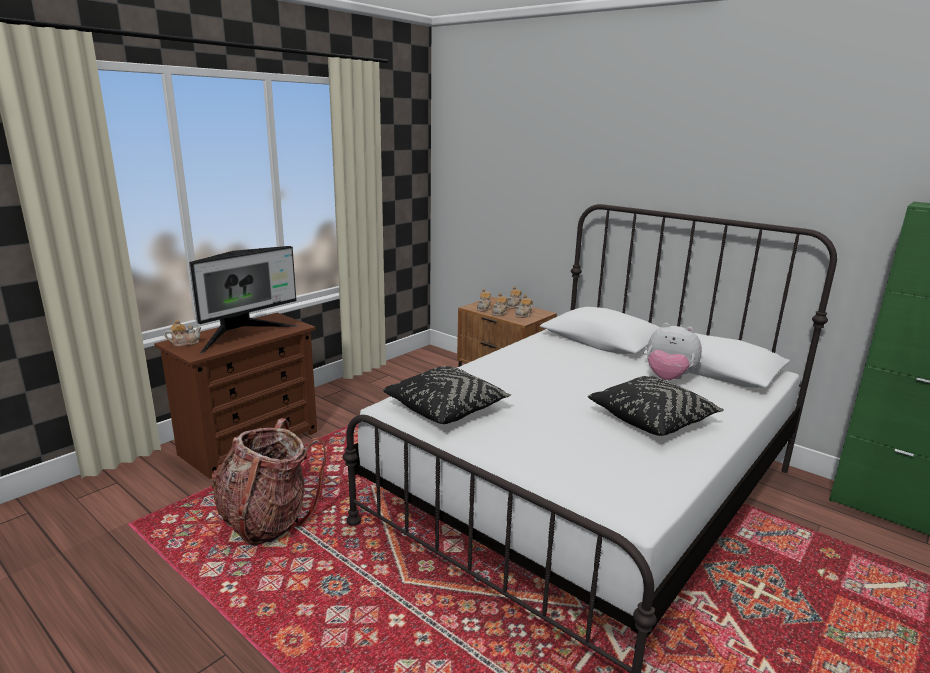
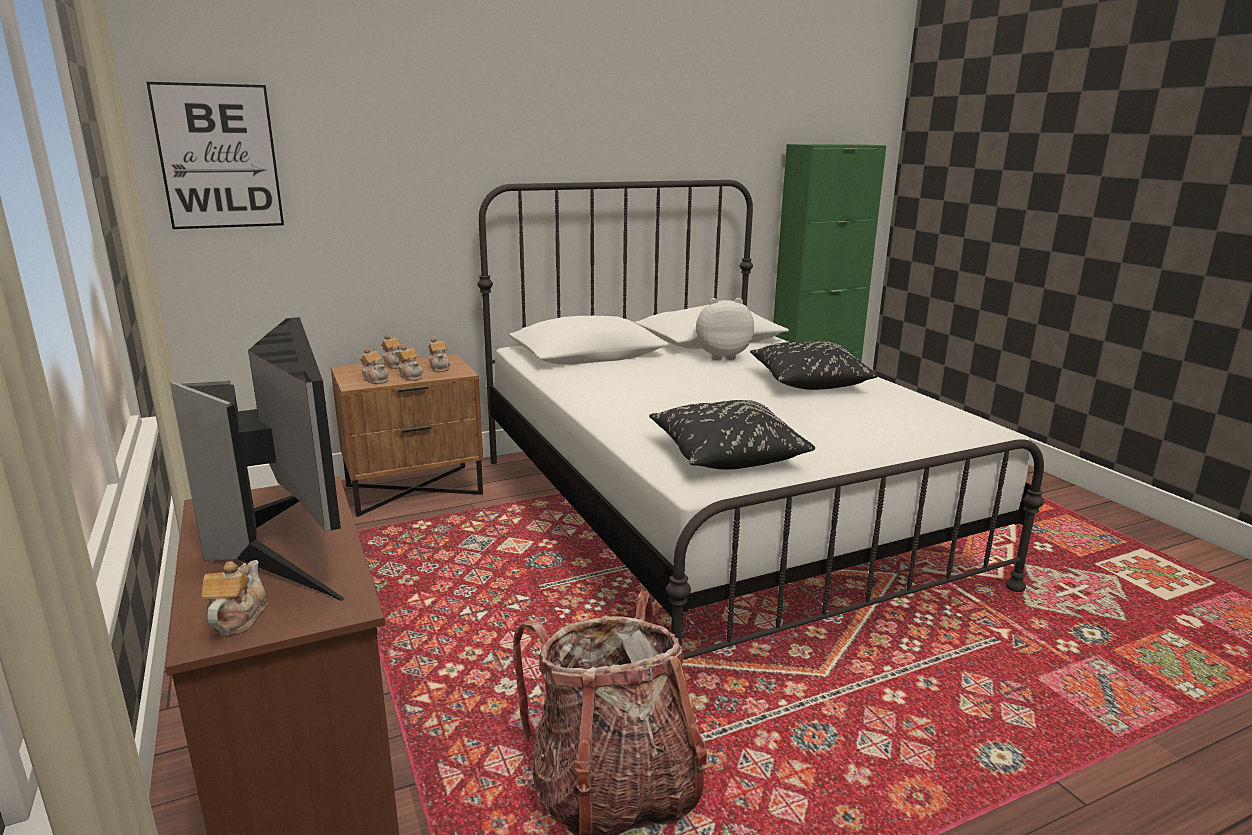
camera: 65 degrees left, 0 degrees up
(466, 169) = (219, 157): none -> picture
(668, 378) = (721, 356): plush toy -> plush toy turned 150 degrees counterclockwise

